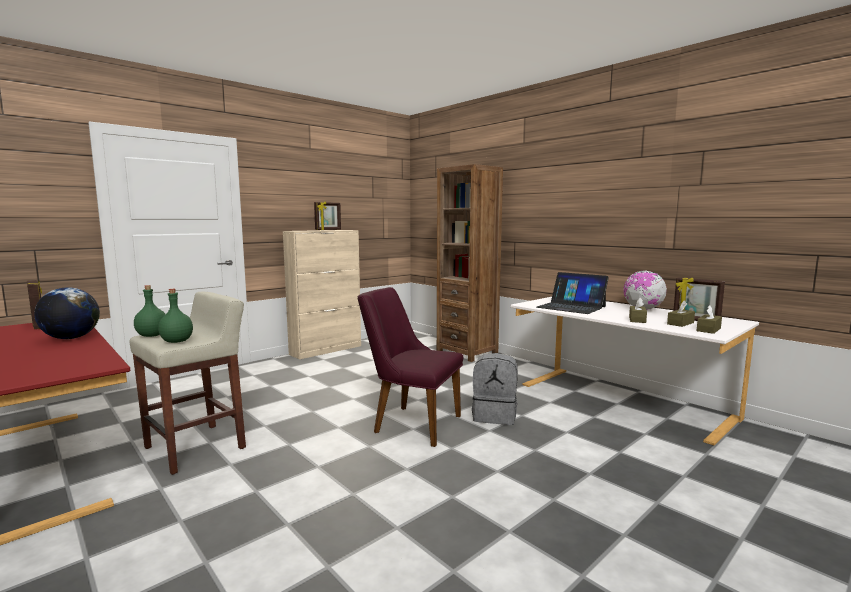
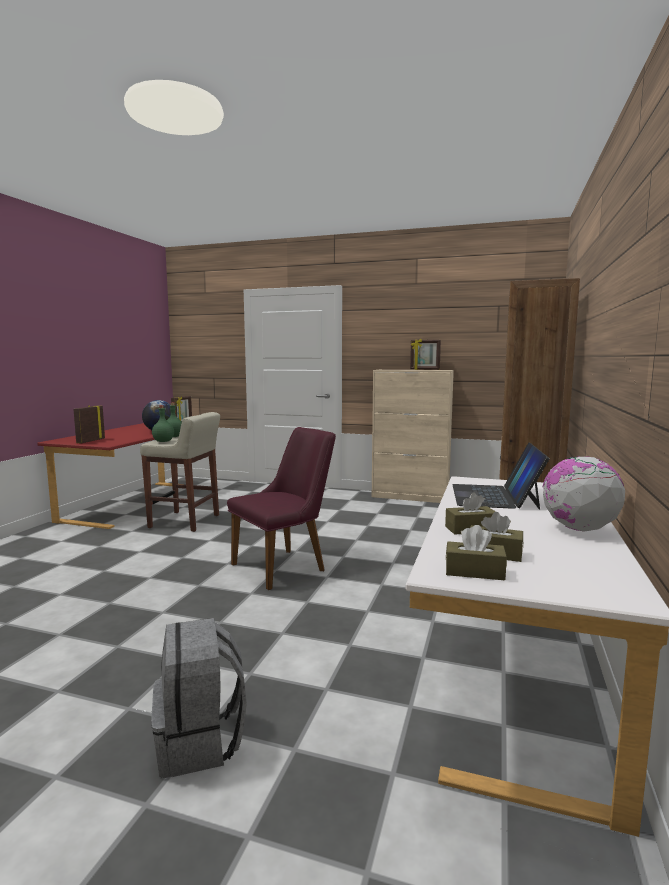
camera: 60 degrees right, 0 degrees up
(410, 423) = (286, 566): purple chair -> purple chair turned 60 degrees clockwise
(495, 415) = (348, 597): grey backpack -> grey backpack (200, 742)
(695, 321) = (544, 563): picture frame -> picture frame (90, 441)

